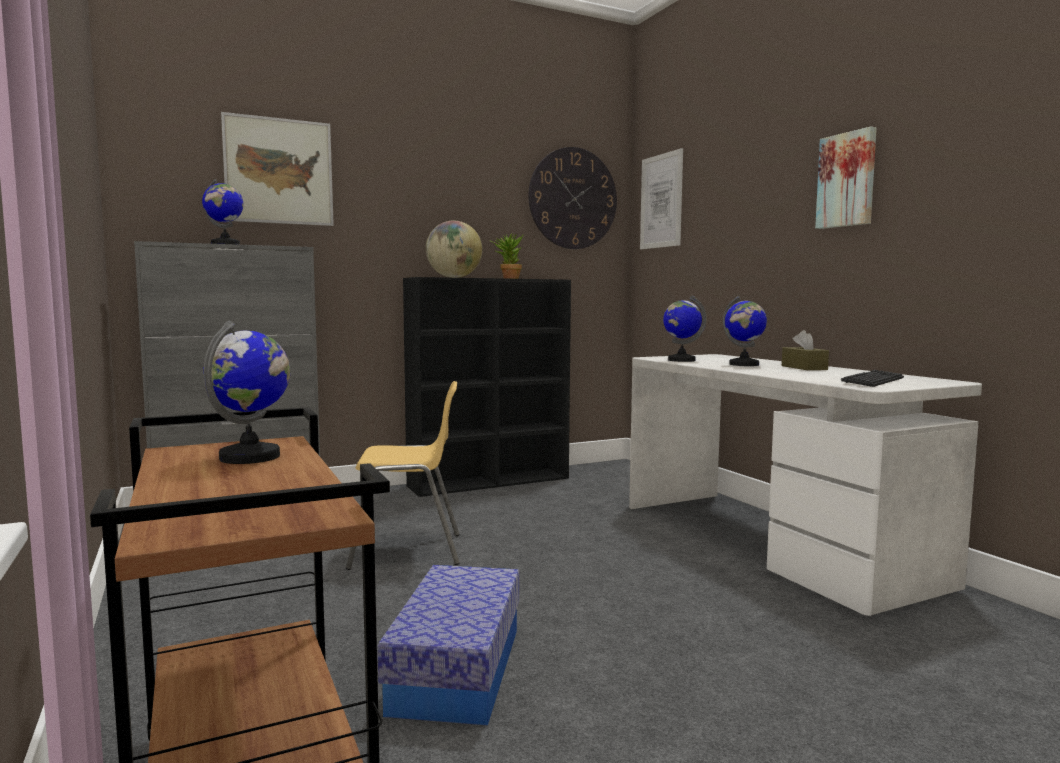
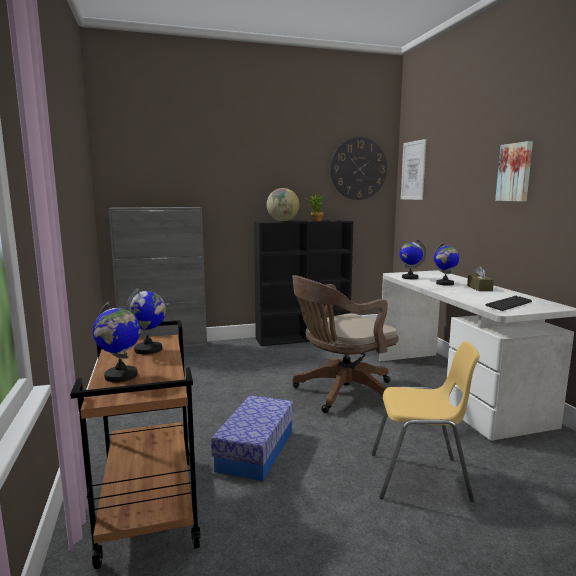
camera: 10 degrees right, 5 degrees up
(225, 244) = (155, 207): globe -> globe (121, 376)
(279, 171) = (184, 163): picture -> none
(408, 551) = (247, 380): yellow chair -> yellow chair (420, 477)
(583, 560) = (340, 393): none -> brown office chair

